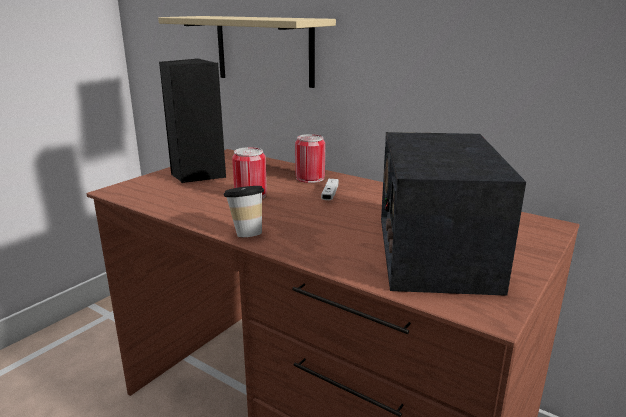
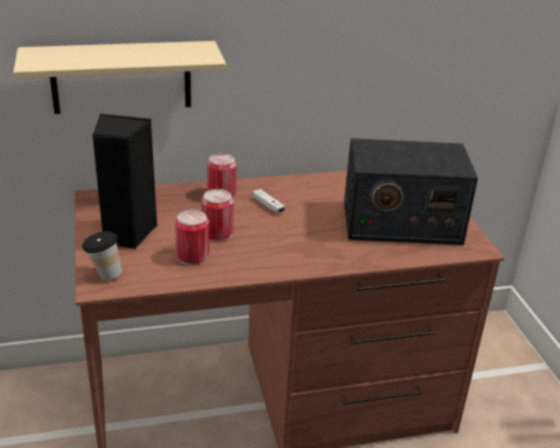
camera: 50 degrees left, 10 degrees up
(202, 199) = (192, 256): none -> can
(246, 233) = (287, 267): cup -> cup (104, 274)
(434, 251) = (400, 222): radio -> radio turned 45 degrees counterclockwise

